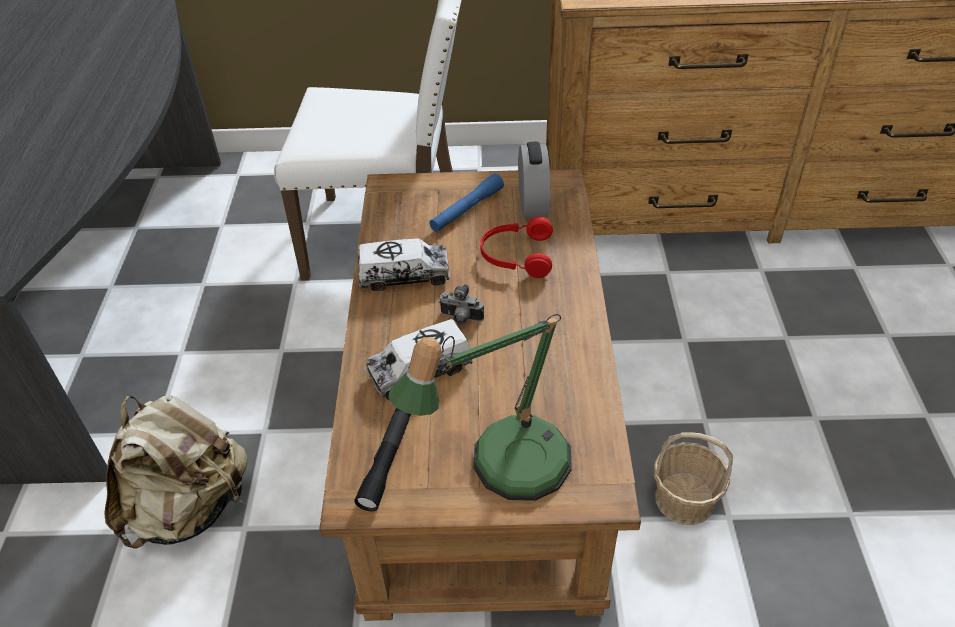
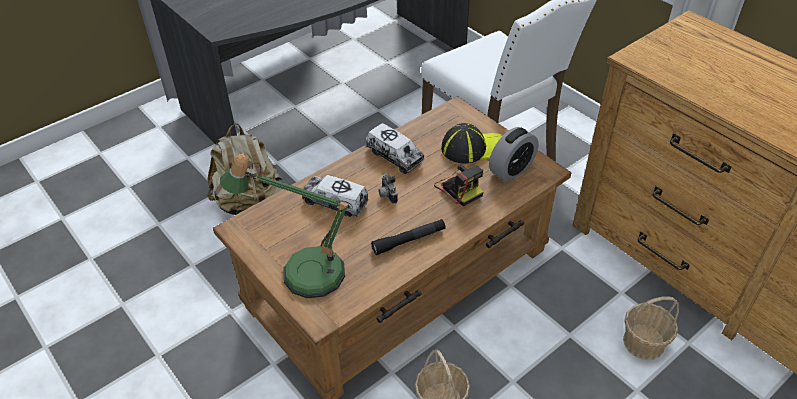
camera: 50 degrees right, 0 degrees up
(388, 458) = (270, 225): black flashlight -> black flashlight (409, 240)
(467, 209) = (473, 148): blue flashlight -> cap
(516, 256) = (459, 188): red headphones -> camera
(737, 296) = (644, 342): none -> basket

